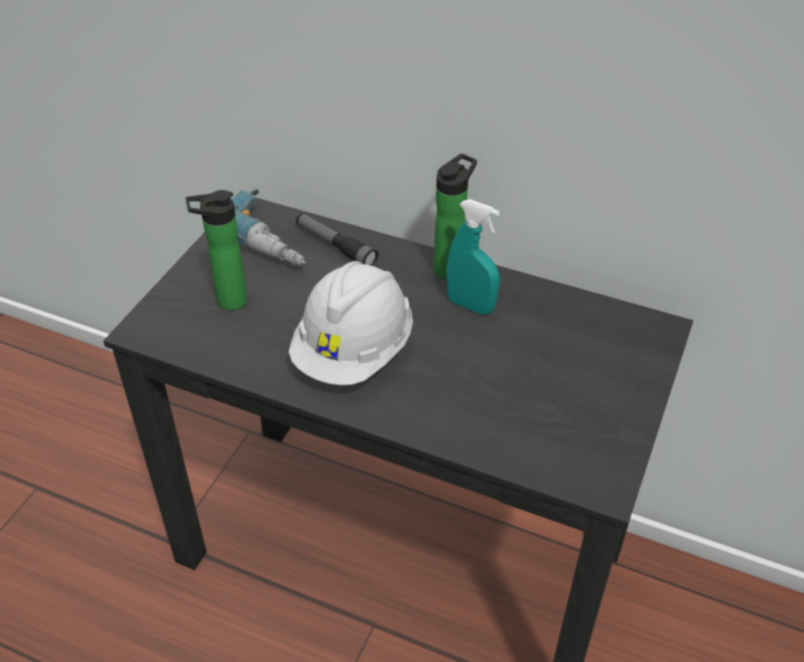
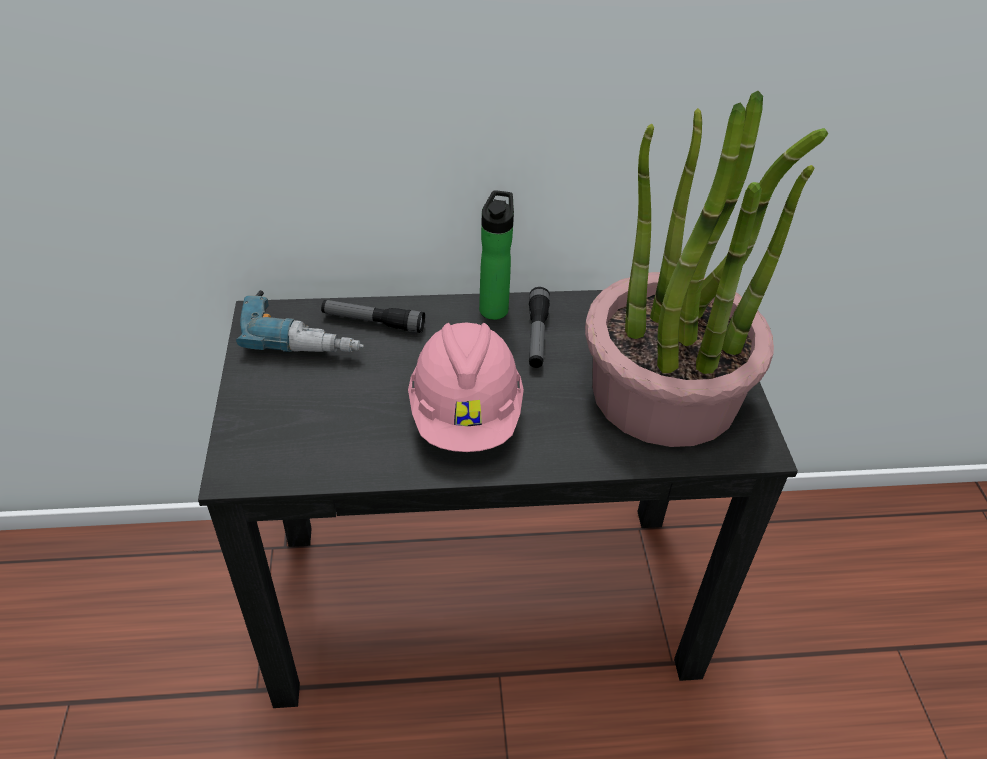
camera: 30 degrees left, 0 degrees up
(227, 301) = (304, 411): bottle -> none
(354, 352) = (466, 414): white hard hat -> pink hard hat
(470, 305) = (537, 335): turquoise spray bottle -> flashlight
(551, 401) = (665, 393): none -> potted plant

